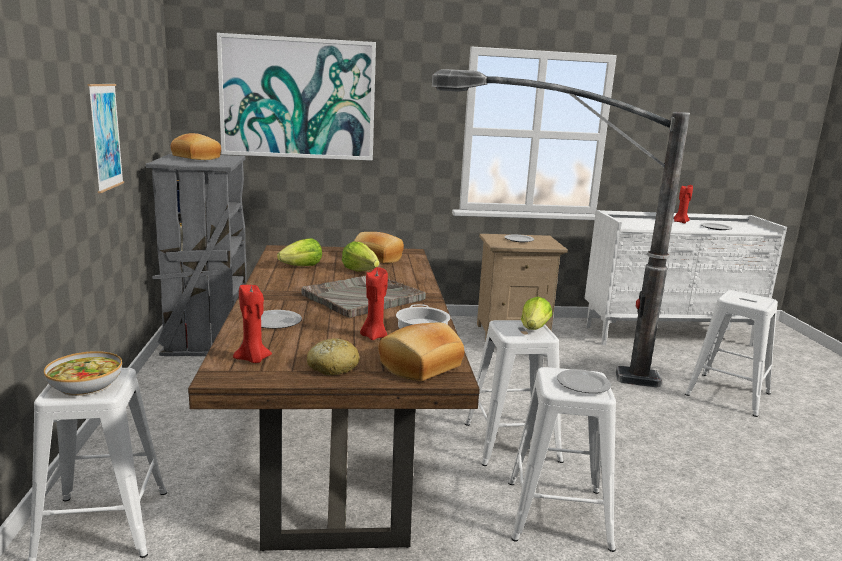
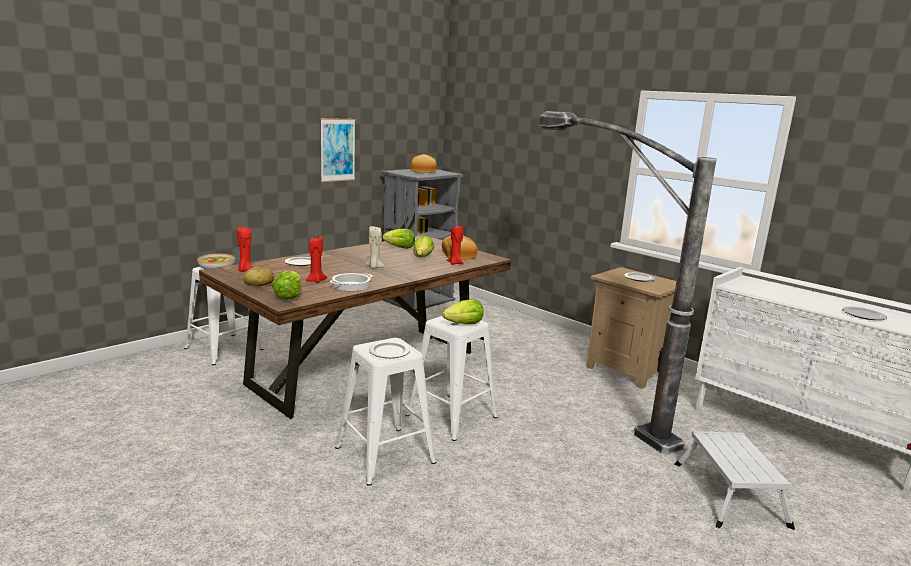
camera: 50 degrees right, 0 degrees up
(298, 98) = (512, 134): picture -> none
(362, 297) = (374, 267): grey tray -> beige candle
(421, 366) = (288, 296): bread -> lettuce
(680, 222) = (835, 301): red candle -> red candle (455, 263)
(729, 394) = (730, 494): white stool -> white step ladder

